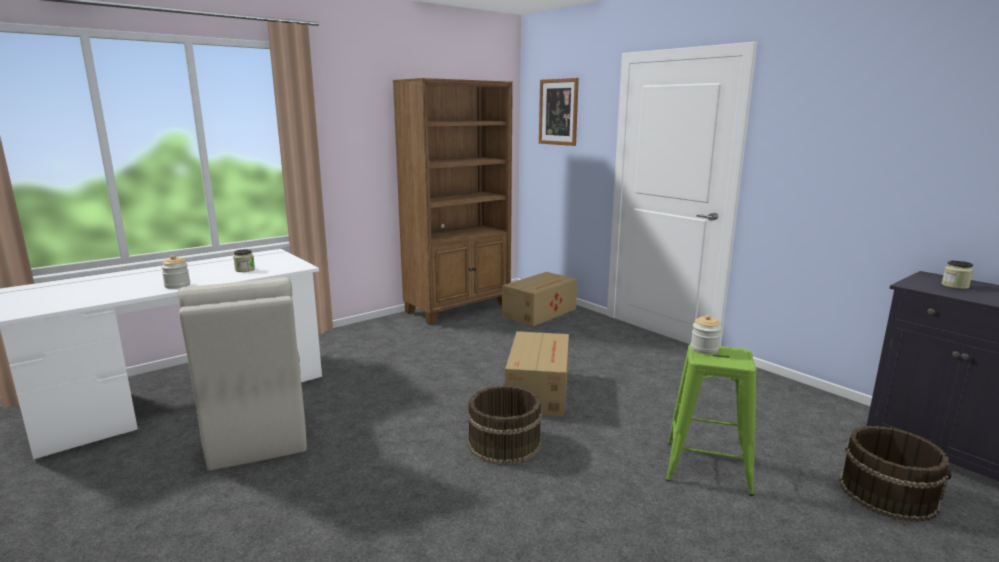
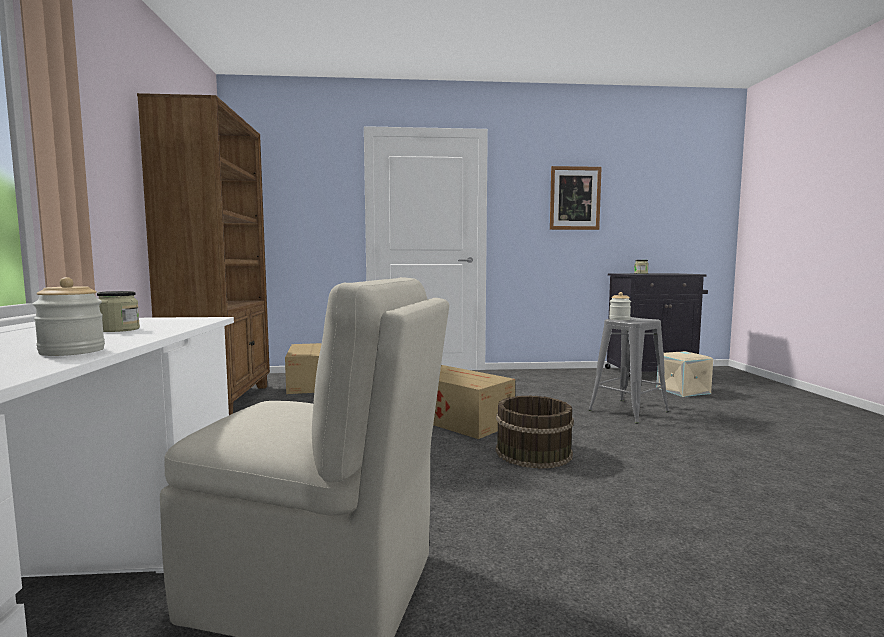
camera: 55 degrees left, 10 degrees down
(558, 112) = (285, 178): picture -> picture (575, 198)
(706, 467) = (628, 411): green stool -> grey stool
(887, 493) = (682, 390): brown bucket -> beige storage box

